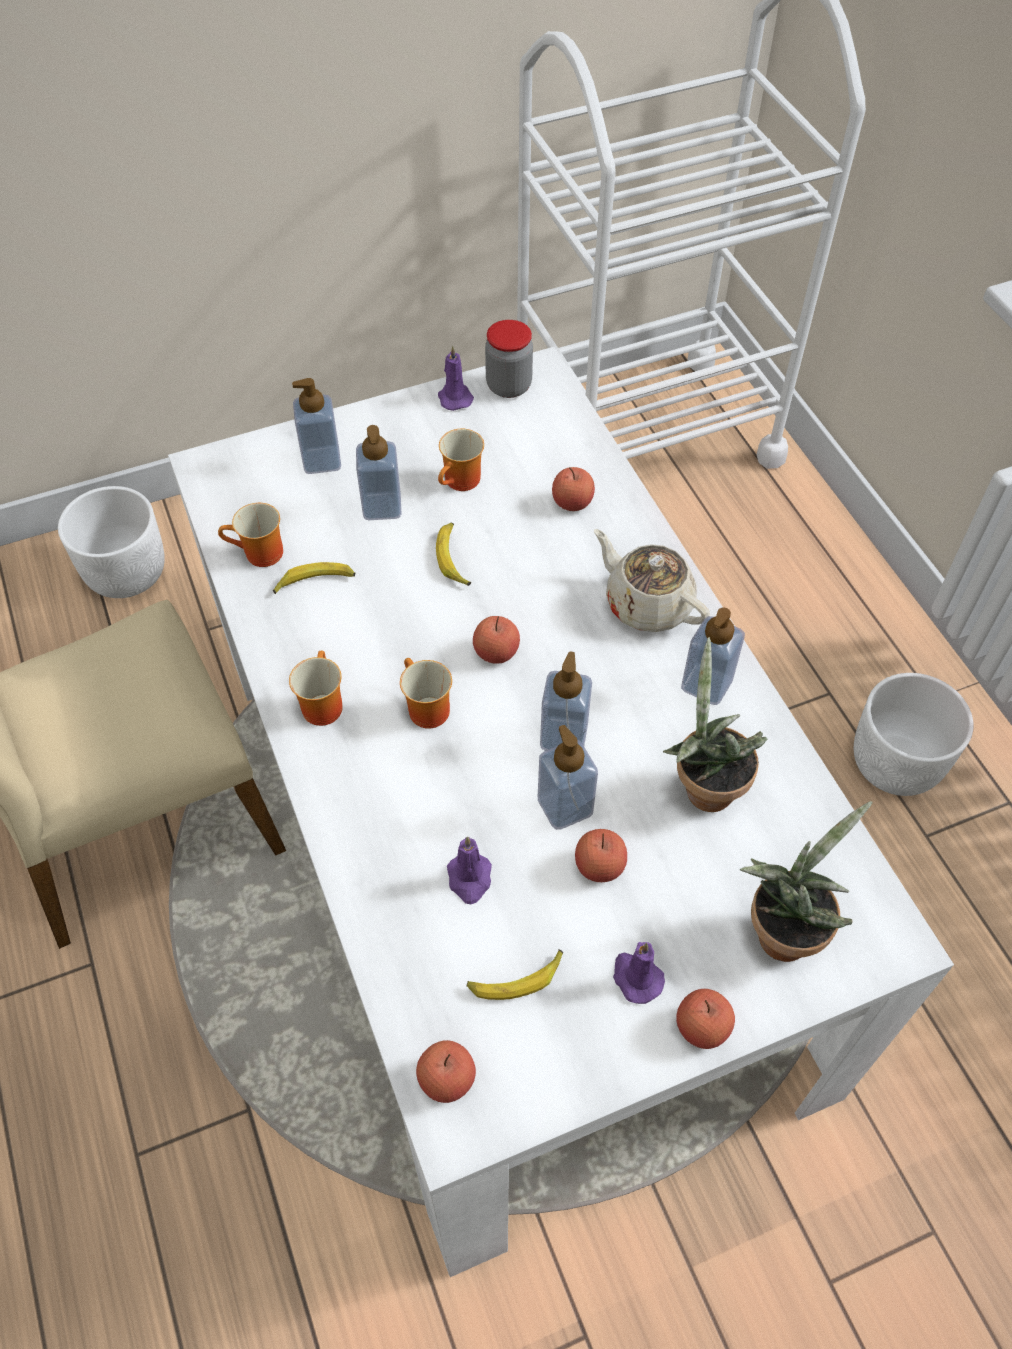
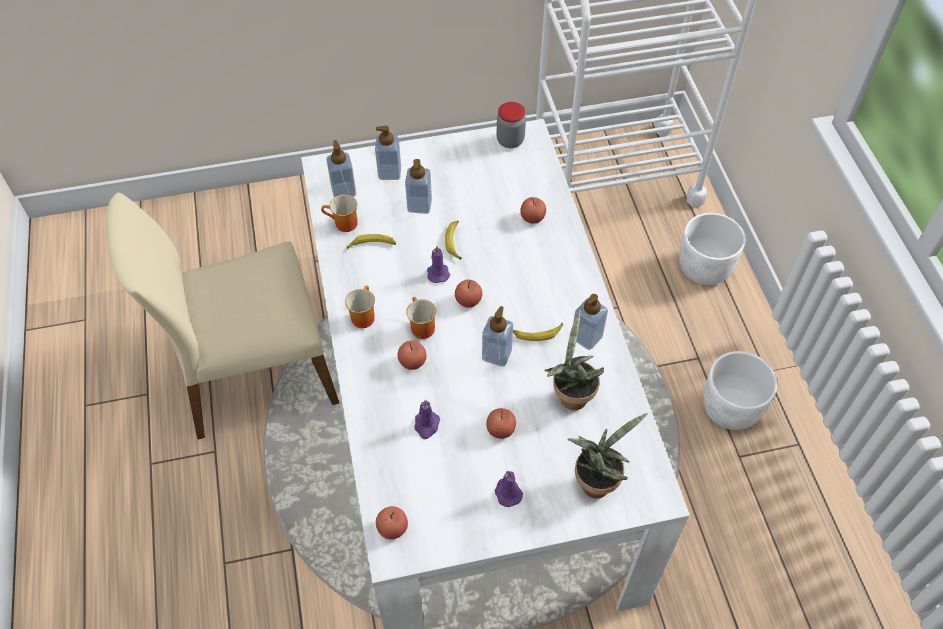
camera: 10 degrees right, 0 degrees up
(126, 572) = (270, 218): white planter -> white planter (704, 267)
(454, 397) = (476, 143): purple candle -> purple candle (438, 272)
(462, 482) = (469, 197): mug -> none
(516, 979) = (441, 482): banana -> banana (537, 333)
(565, 806) = (488, 394): soap dispenser -> soap dispenser (343, 191)
(647, 603) = (563, 285): beige teapot -> none
(702, 1027) = (537, 524): apple -> apple (412, 362)

